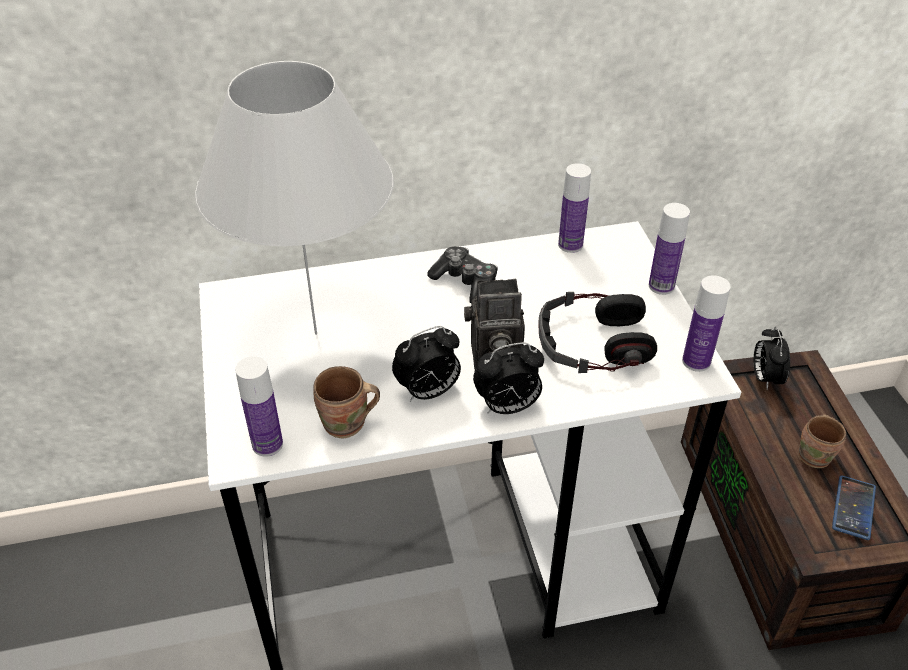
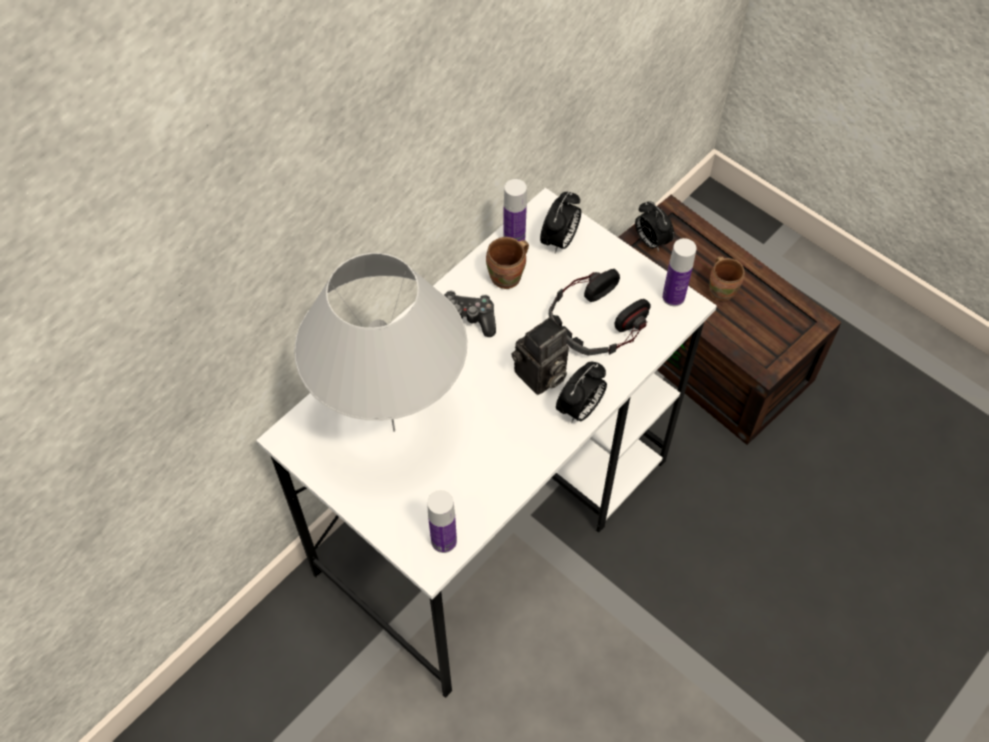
camera: 35 degrees left, 15 degrees up
(347, 425) = (485, 491): brown mug -> brown mug (508, 277)
(428, 392) = (517, 430): alarm clock -> alarm clock (560, 241)
(661, 286) = (605, 242): bottle -> none
(853, 508) = (769, 318): phone -> none

